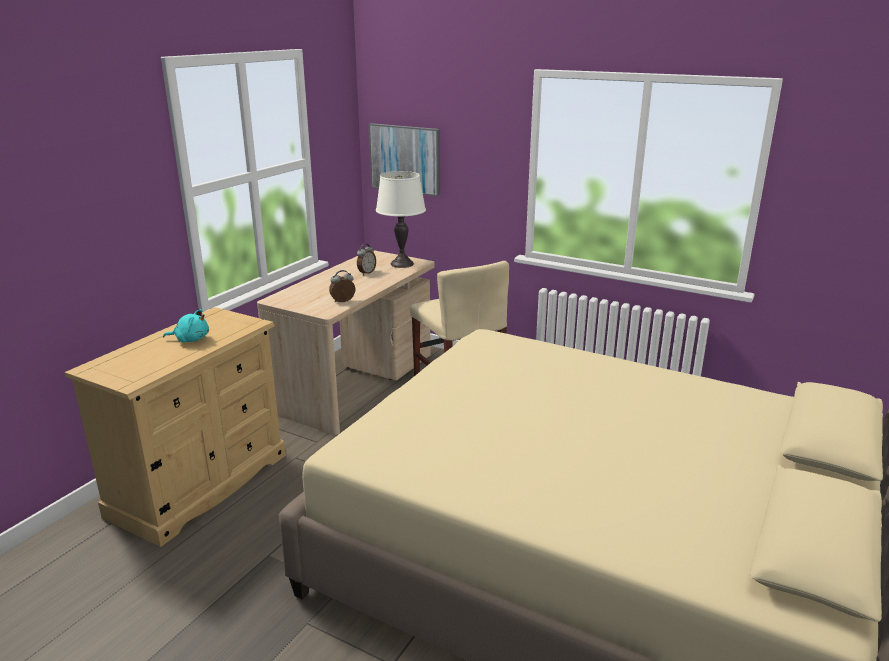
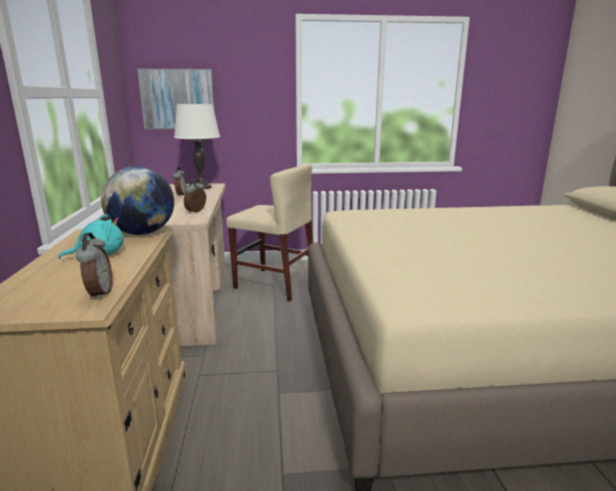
camera: 35 degrees left, 5 degrees down
(148, 374) = (99, 294): none -> alarm clock
(244, 324) = (142, 233): none -> globe

